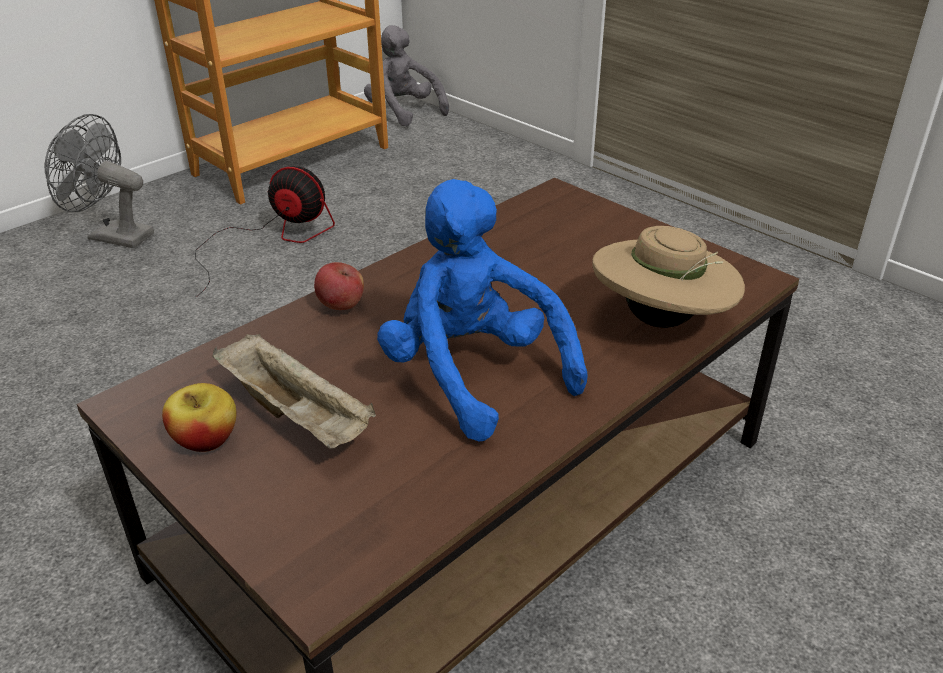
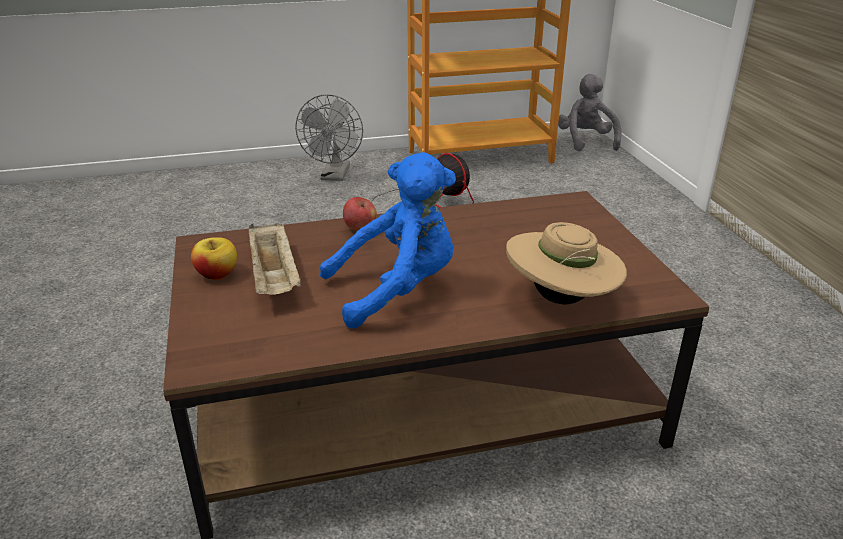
camera: 30 degrees right, 5 degrees down
(112, 236) = (335, 176): grey fan -> grey fan turned 135 degrees counterclockwise
(473, 374) = (397, 290): blue plush toy -> blue plush toy turned 75 degrees clockwise

